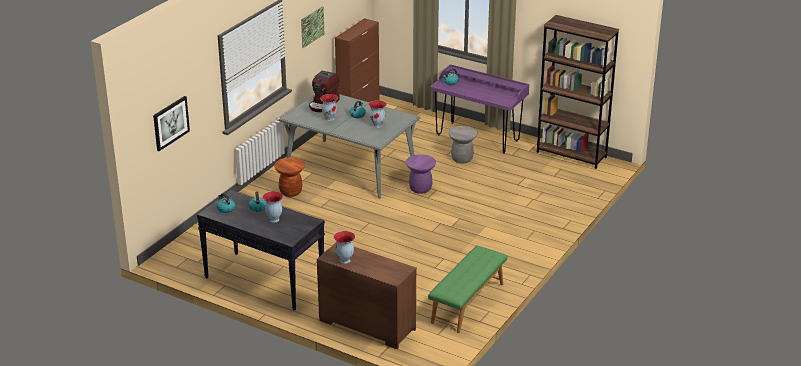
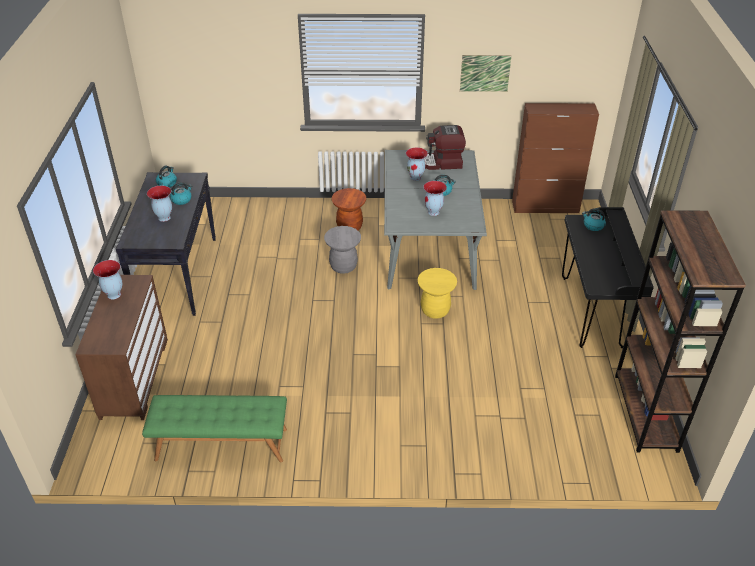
camera: 60 degrees right, 10 degrees up
(170, 123) = (209, 79): picture -> none
(420, 188) = (435, 310): purple stool -> yellow stool
(462, 159) = (531, 317): grey stool -> grey stool (343, 266)
(477, 138) = (592, 311): purple desk -> black desk

